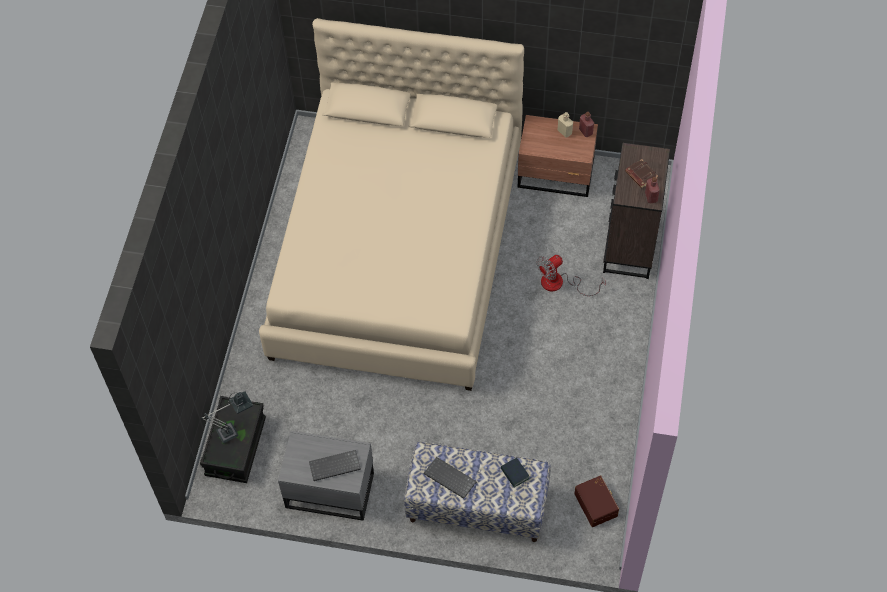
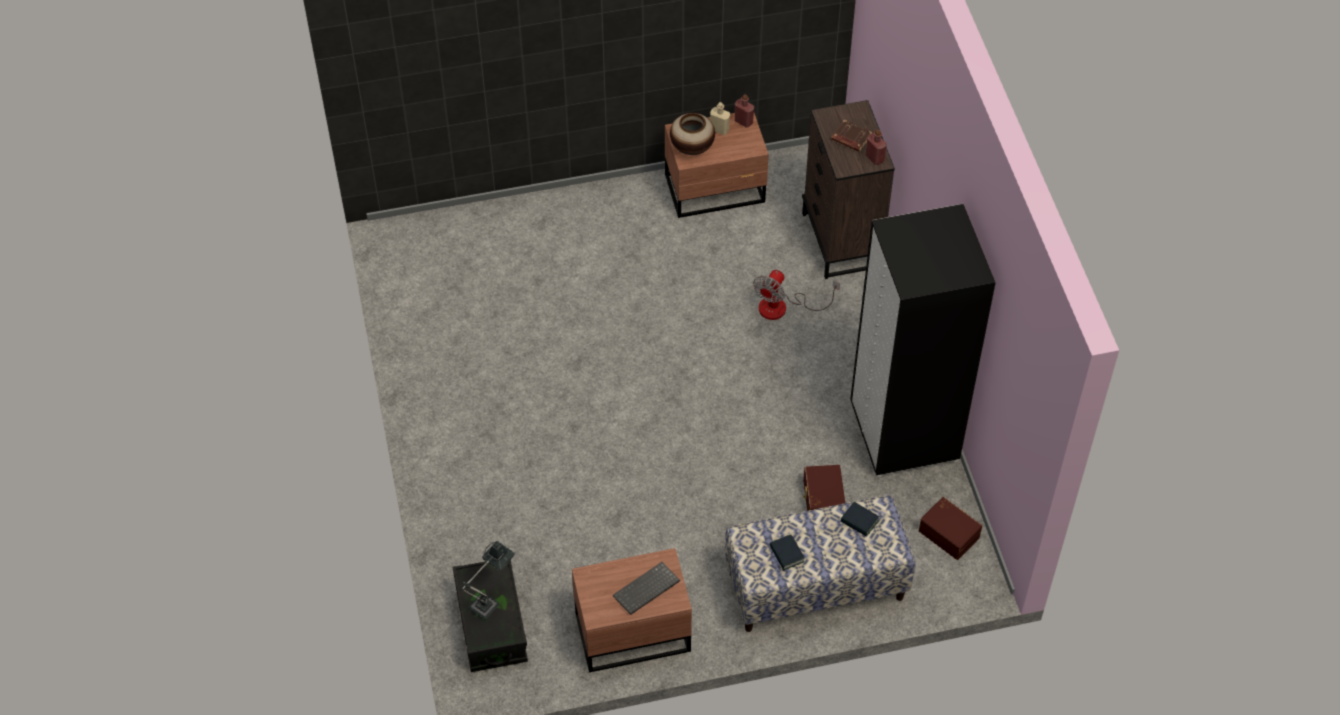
camera: 25 degrees left, 5 degrees down
(329, 488) = (630, 631): grey nightstand -> brown nightstand
(398, 251) = (574, 335): beige bed -> none
(448, 478) = (786, 554): keyboard -> book
(515, 442) = (822, 499): none -> brown storage box
(537, 139) = (692, 147): none -> vase
(601, 415) = (904, 434): none -> wardrobe

